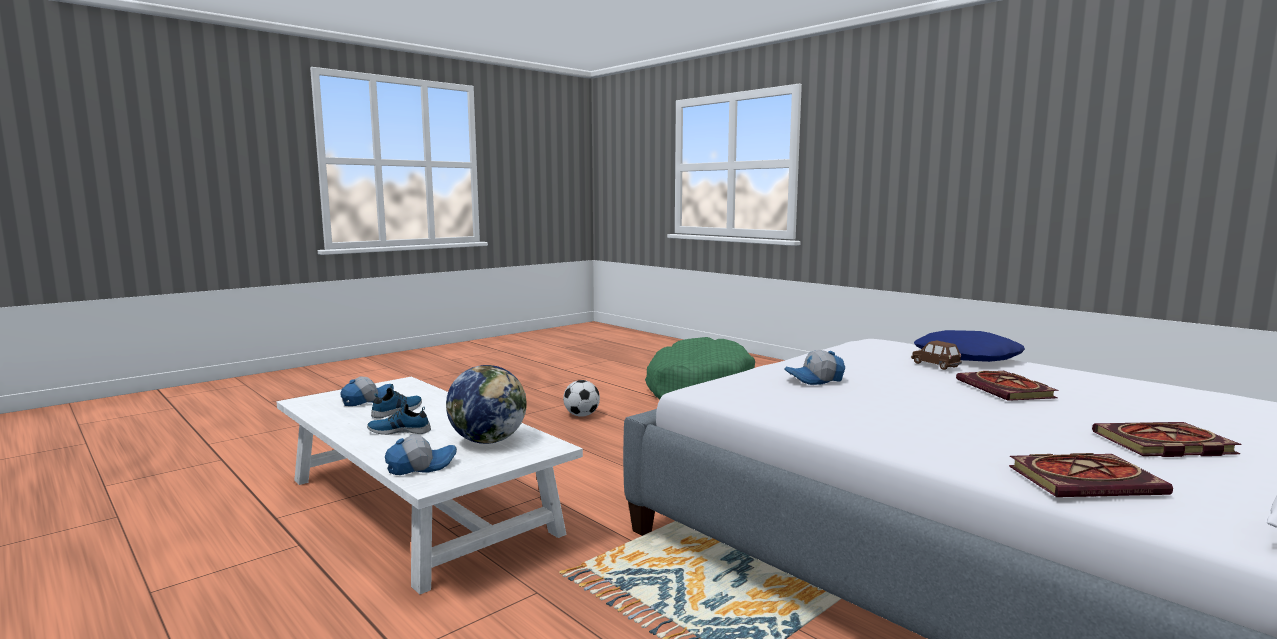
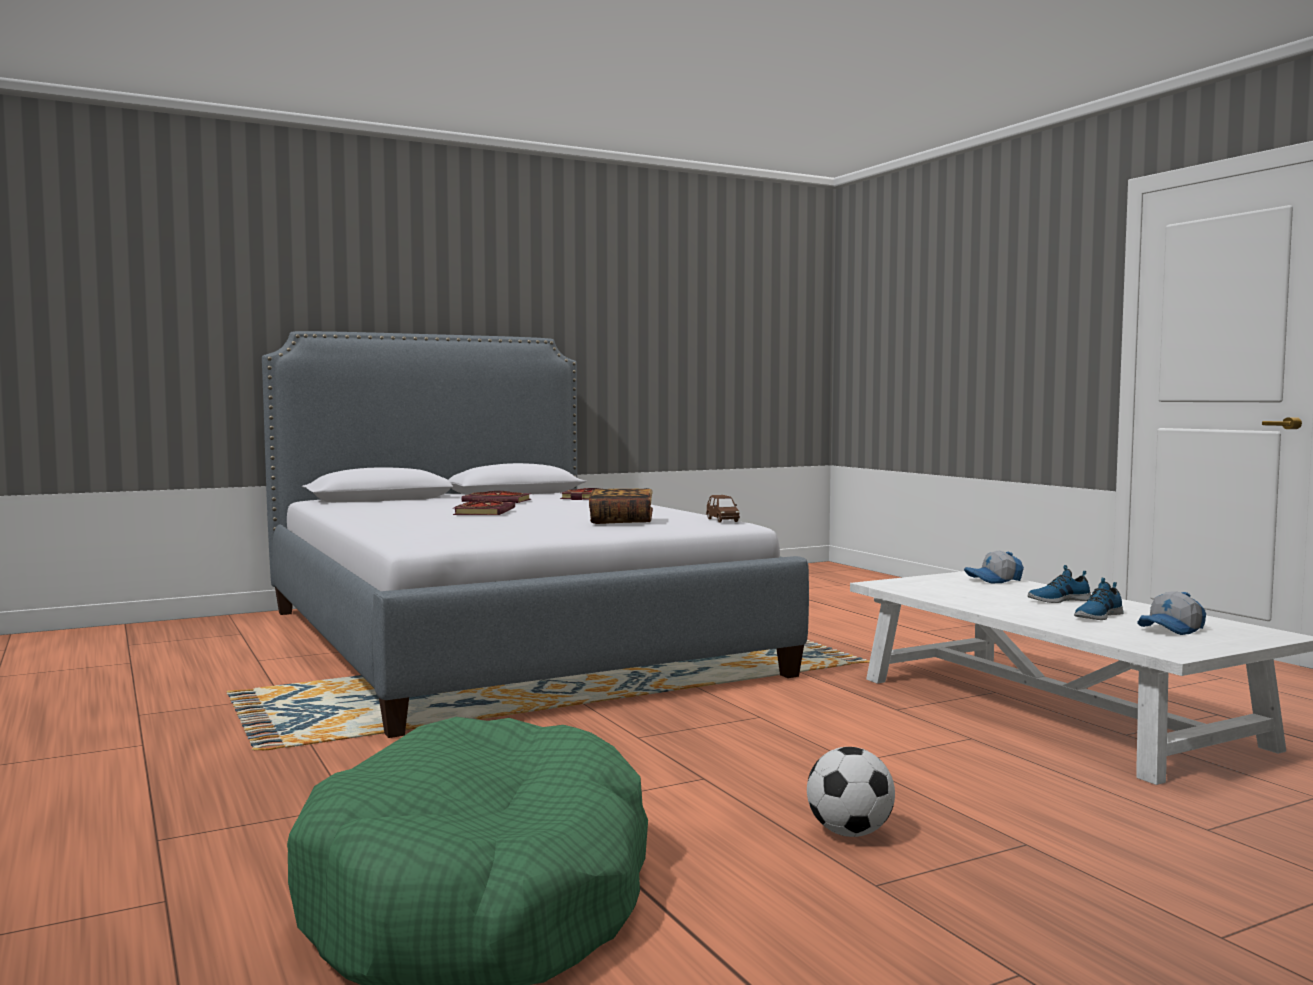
camera: 165 degrees left, 5 degrees down
(399, 431) = (1058, 600): shoe -> shoe turned 150 degrees clockwise
(488, 441) = (947, 589): globe -> none
(815, 380) = (621, 521): cap -> book
(935, 365) = (476, 519): brown toy car -> brown toy car (722, 520)
(966, 357) = (399, 527): blue pillow -> none

